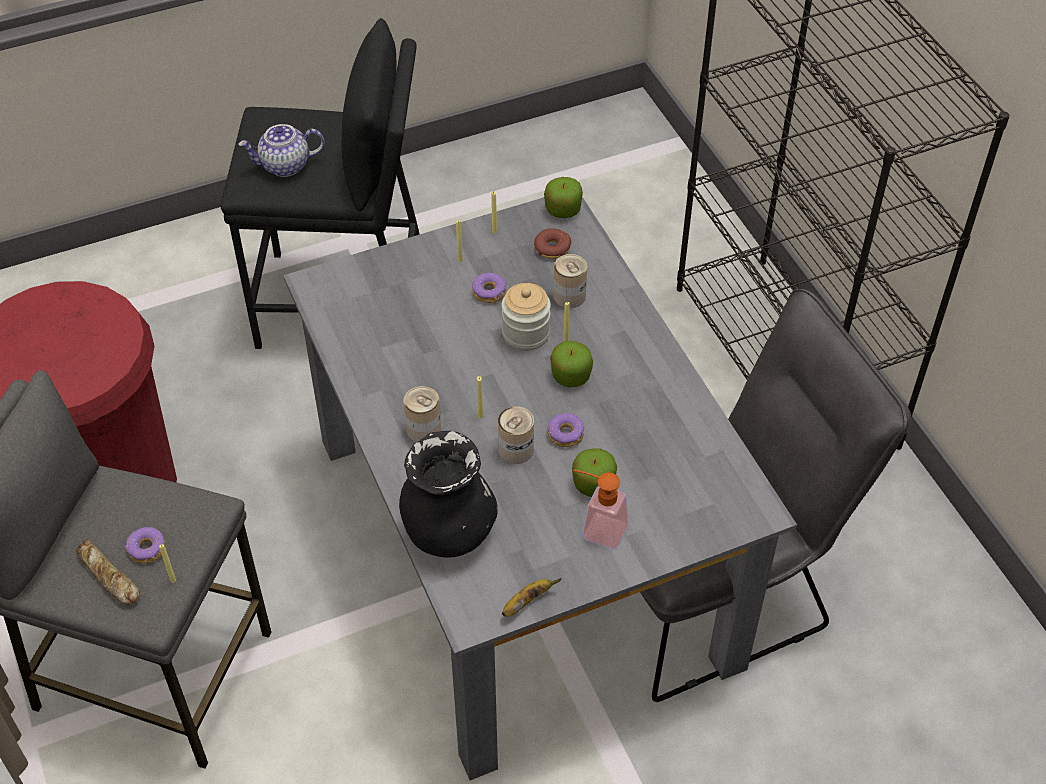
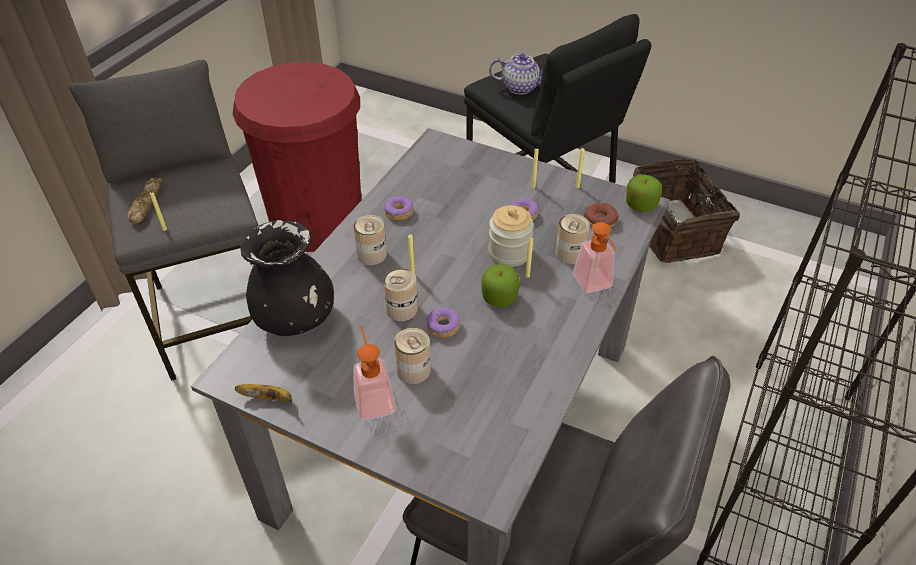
camera: 50 degrees right, 5 degrees down
(147, 549) = (178, 206): donut -> donut (399, 212)
(285, 166) = (520, 87): teapot -> teapot turned 150 degrees clockwise
(475, 214) = (674, 231): none -> basket
(593, 484) = (413, 370): apple -> can
(622, 307) = (595, 286): none -> soap dispenser

